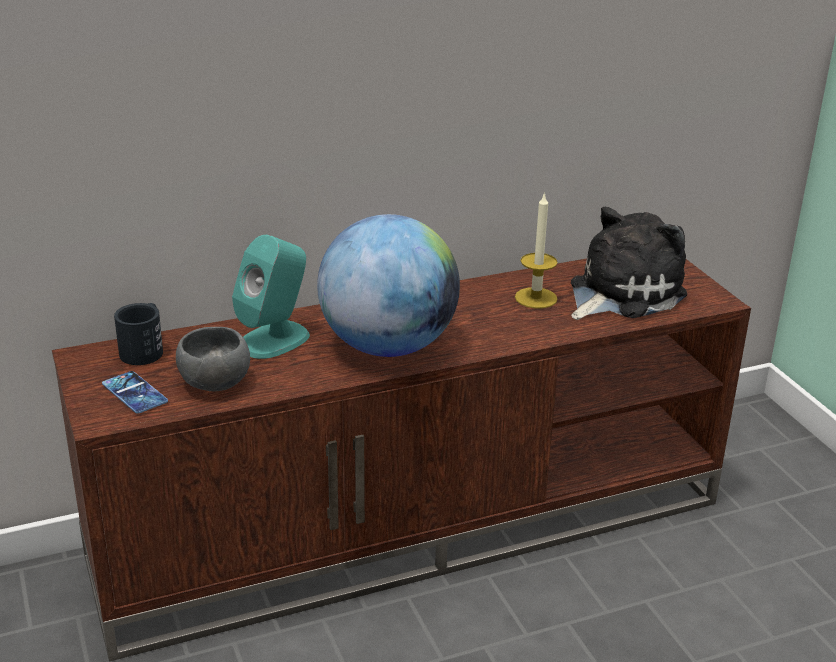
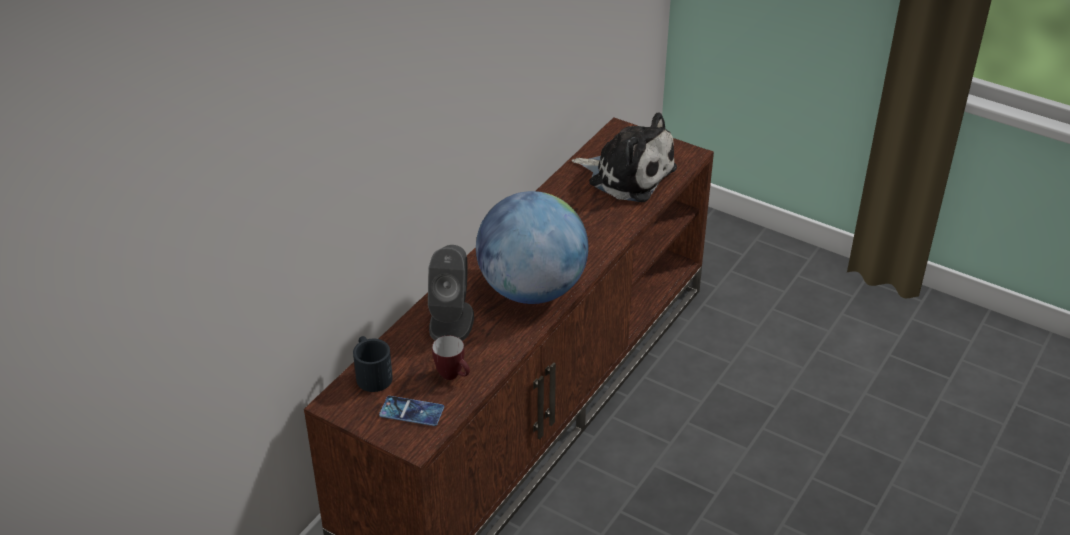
camera: 35 degrees left, 10 degrees up
(213, 382) = (453, 376): grey bowl -> mug
(274, 340) = (451, 321): turquoise speaker -> grey speaker
(536, 298) = (580, 203): candle -> none
(621, 293) = (627, 174): plush toy -> plush toy turned 105 degrees clockwise

